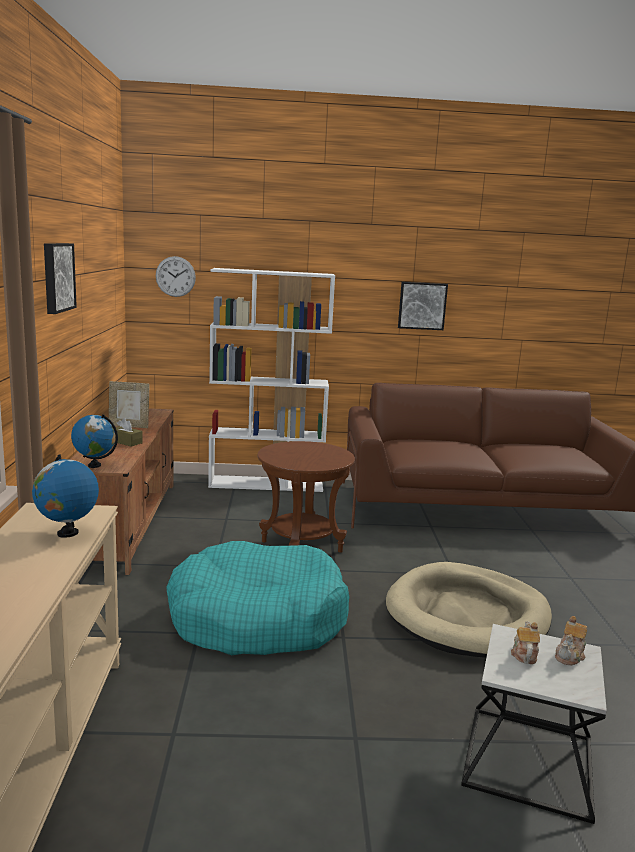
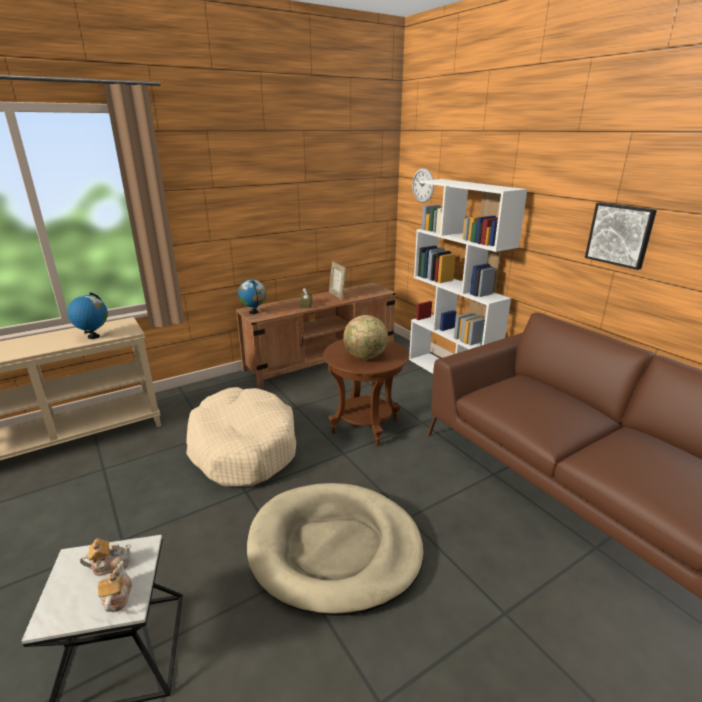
camera: 60 degrees right, 10 degrees up
(57, 277) = (246, 185): picture -> none
(257, 618) = (243, 448): turquoise dog bed -> beige dog bed
(315, 457) = (365, 357): none -> globe
(570, 655) = (117, 597): teapot -> teapot turned 75 degrees clockwise

